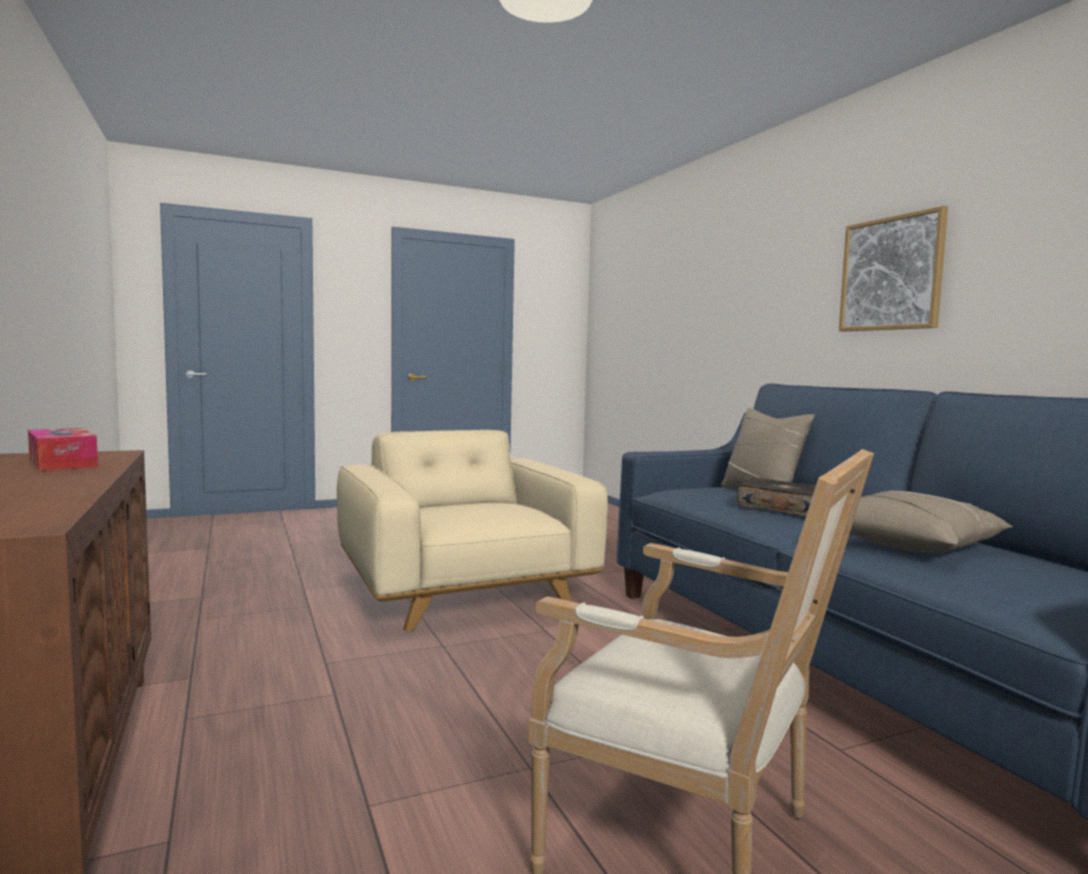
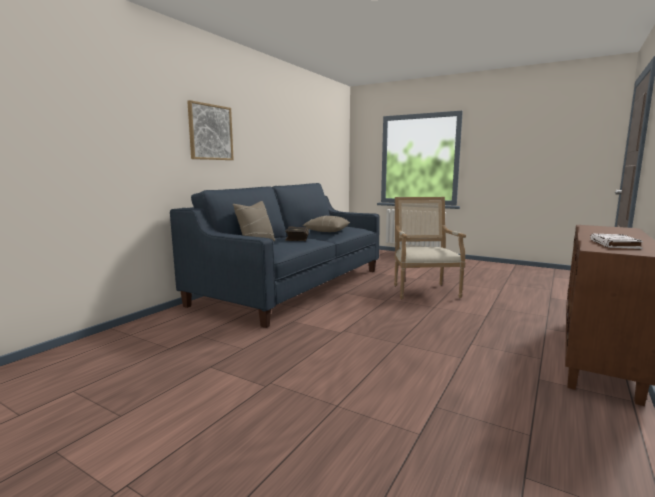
camera: 125 degrees left, 5 degrees up
(62, 463) = (615, 244): tissue box -> white book
(464, 591) = (323, 368): beige armchair -> none

